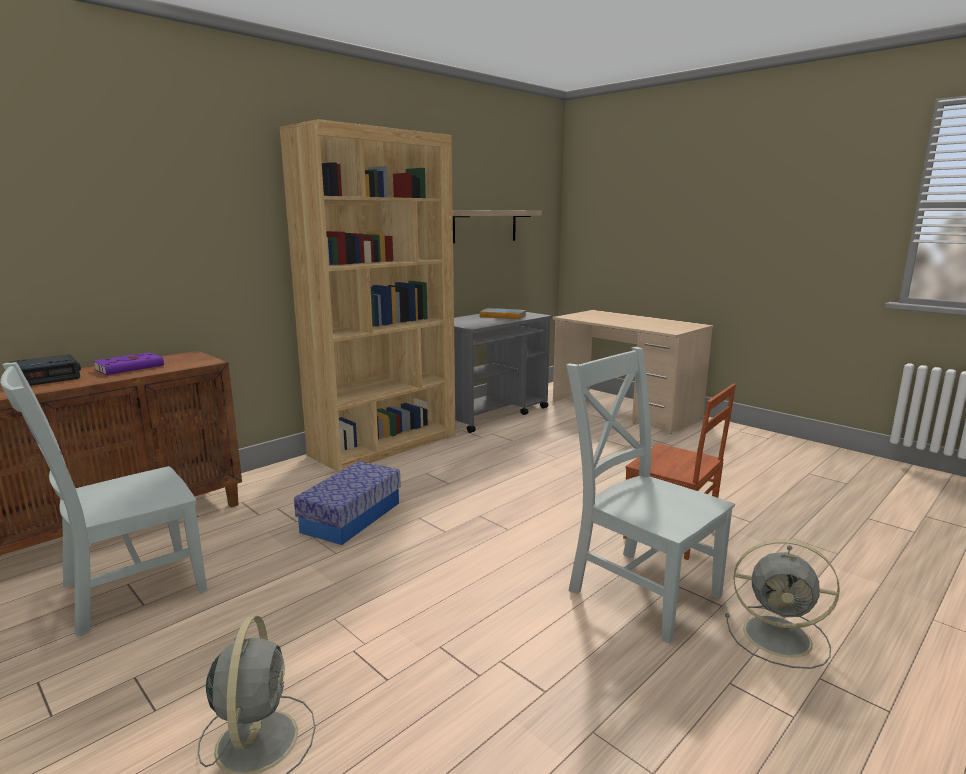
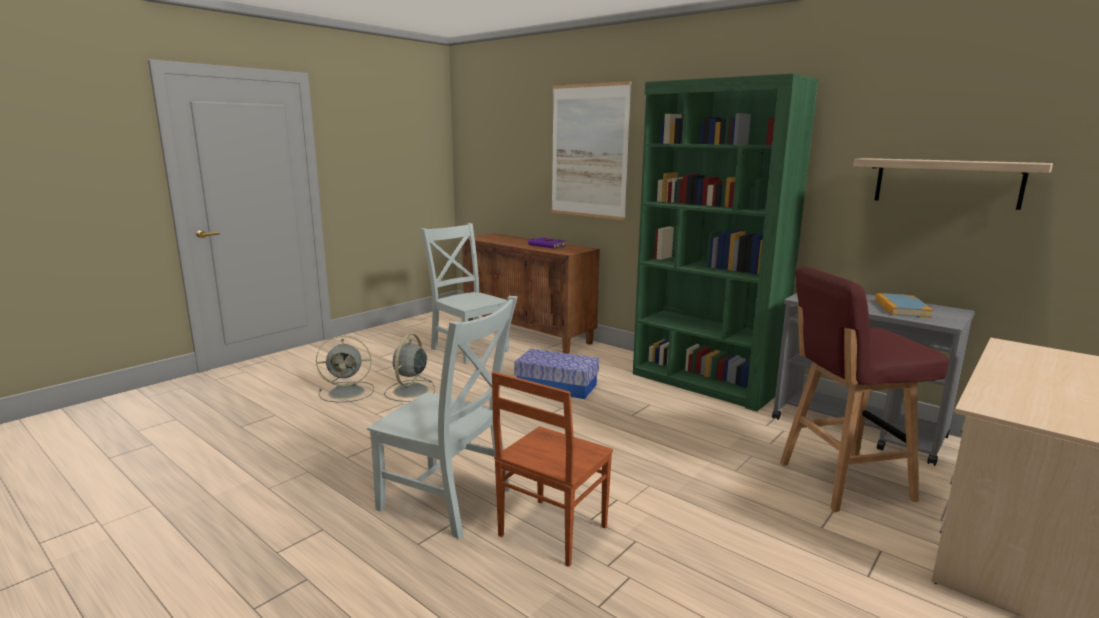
camera: 85 degrees right, 0 degrees up
(47, 377) = (522, 240): alarm clock -> none
(145, 209) = (589, 151): none -> picture
(384, 445) = (704, 383): brown bookcase -> green bookcase
(569, 431) = (842, 481): none -> red stool
(639, 589) = (449, 501): grey chair -> grey chair turned 75 degrees clockwise
(780, 637) = (364, 569): grey fan -> grey fan (410, 391)

